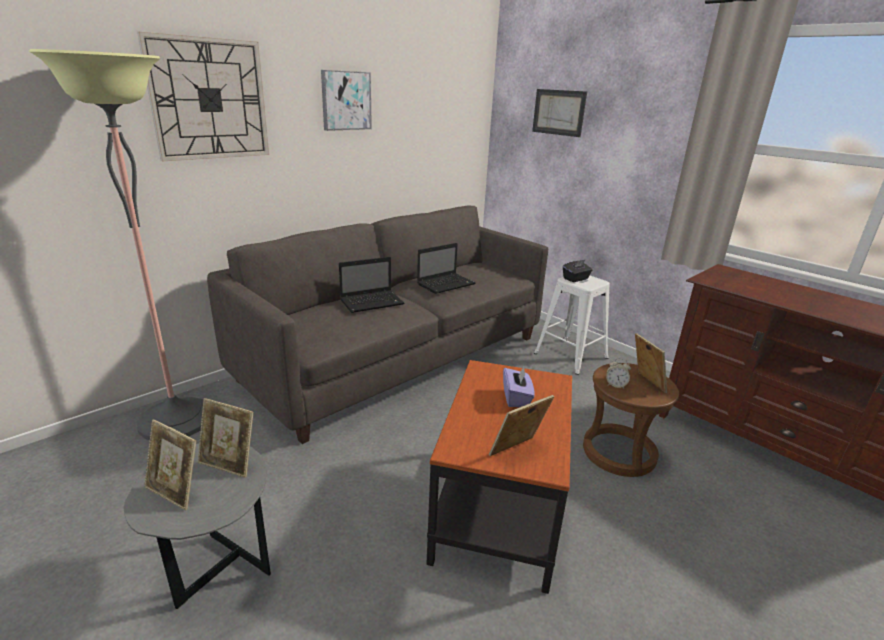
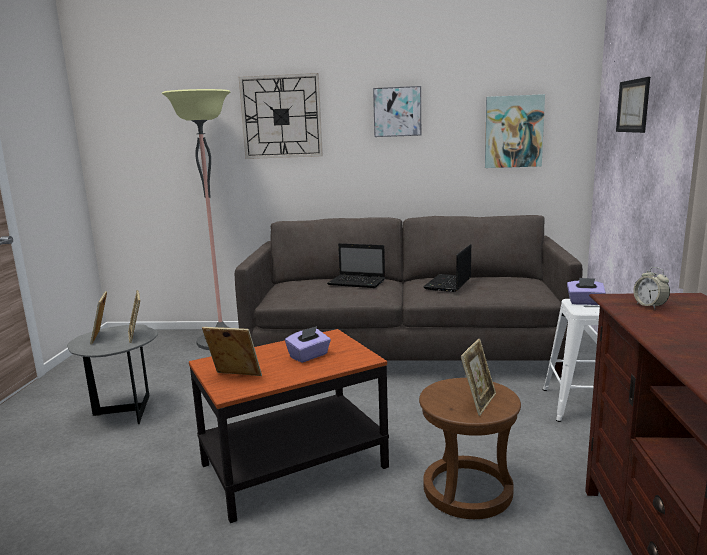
camera: 50 degrees right, 10 degrees down
(440, 126) = (513, 131): none -> picture
(446, 284) = (448, 284): laptop -> laptop turned 105 degrees clockwise
(576, 279) = (585, 302): black tissue box -> purple tissue box
(615, 385) = (443, 392): alarm clock -> alarm clock (649, 306)

